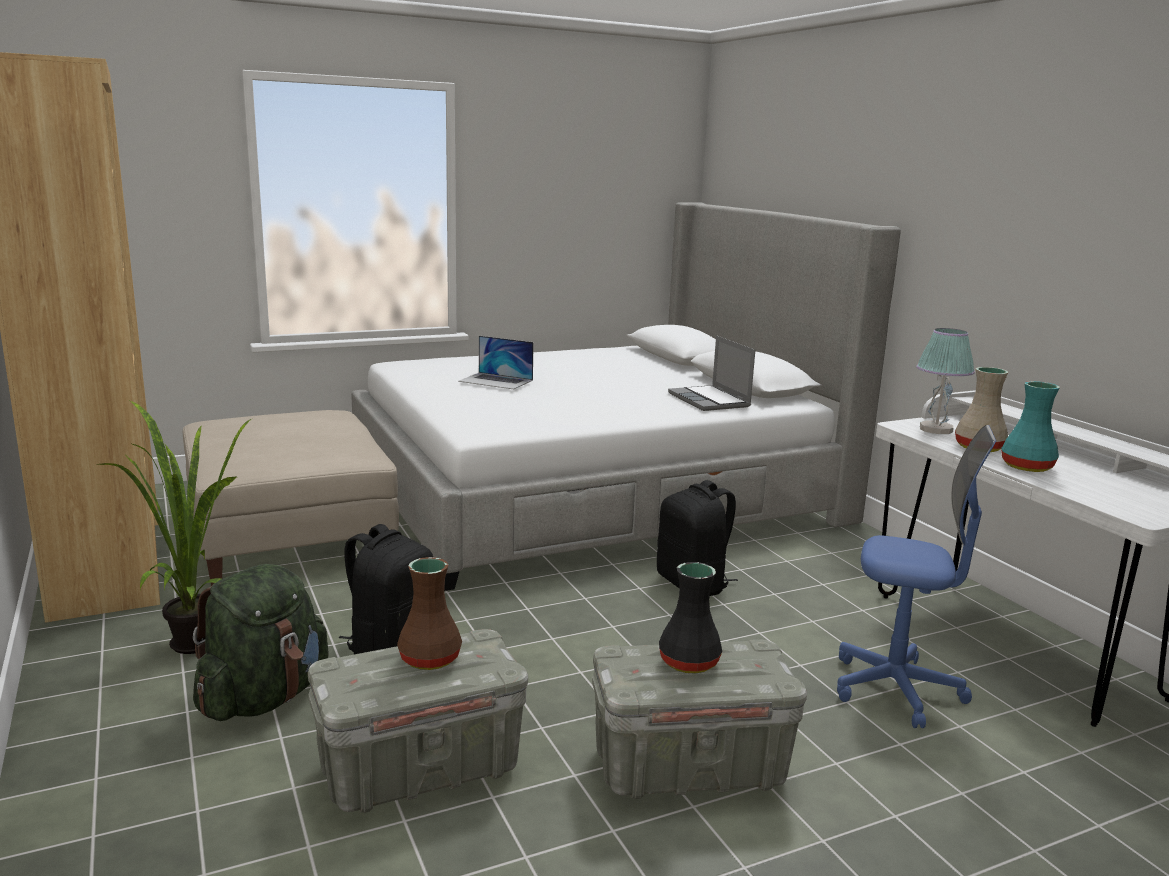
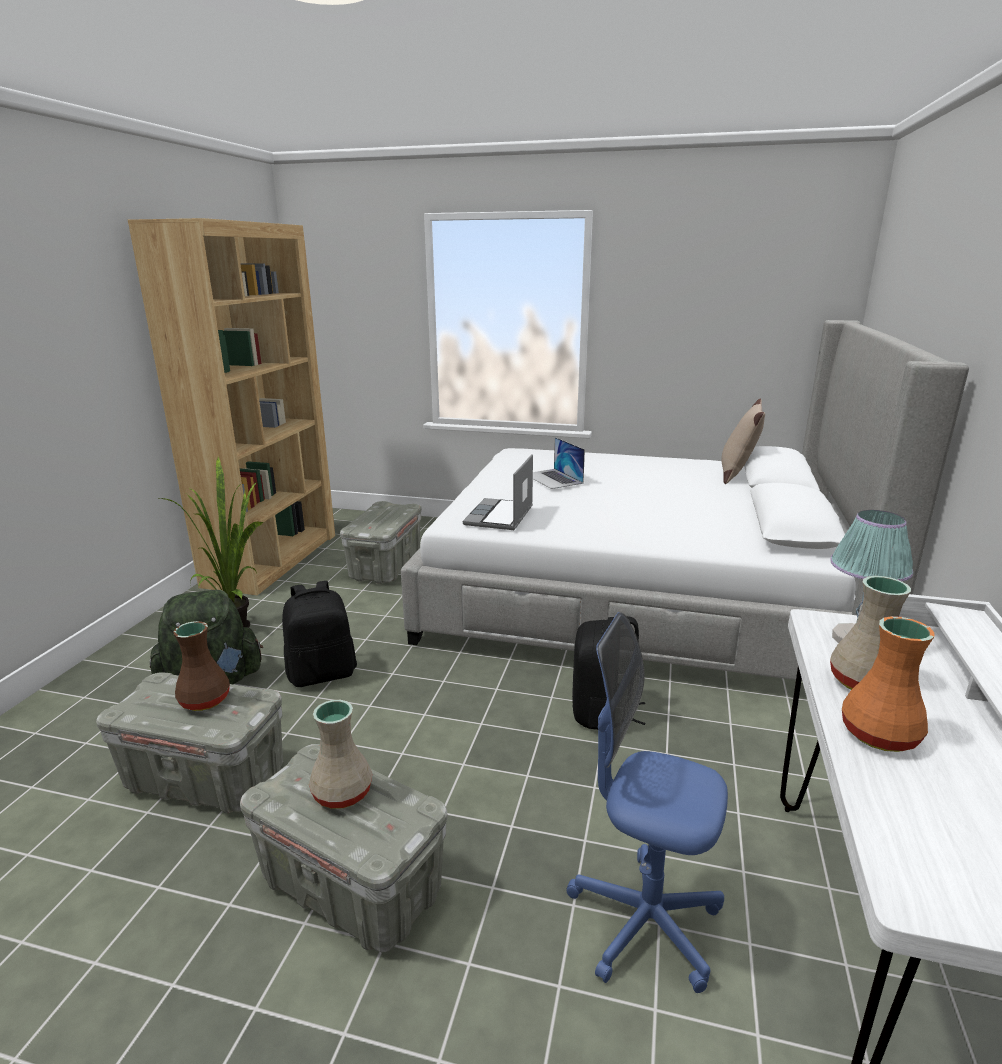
camera: 40 degrees right, 5 degrees up
(291, 533) = (386, 567): beige ottoman -> grey storage box
(641, 355) = (737, 474): none -> beige pillow
(690, 663) = (343, 794): black vase -> beige vase
(710, 400) = (714, 535): laptop -> laptop (500, 516)
(896, 689) = (644, 922): blue office chair -> blue office chair turned 150 degrees clockwise
(1025, 467) = (877, 734): turquoise vase -> orange vase

